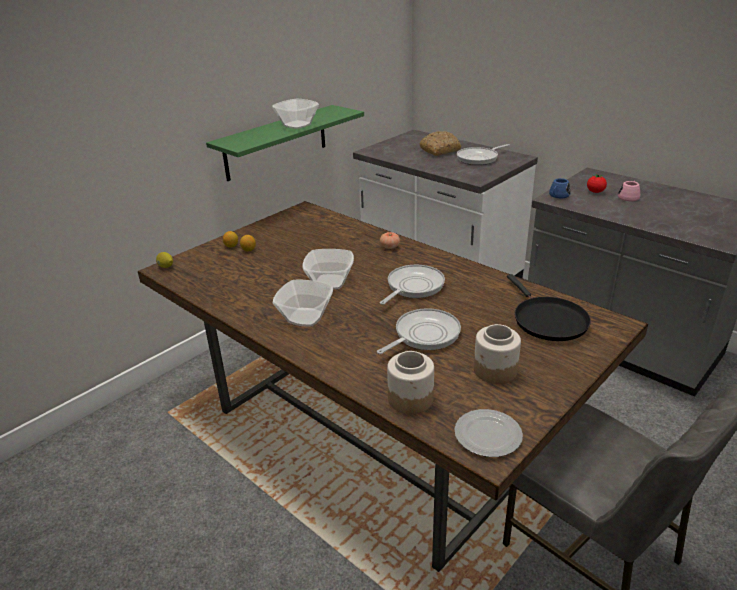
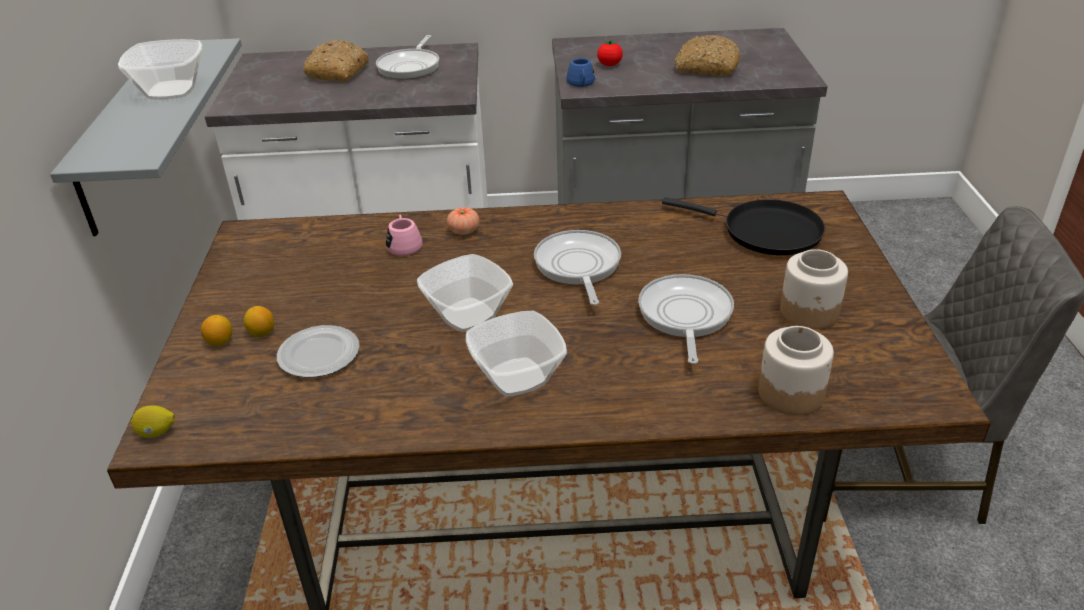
camera: 45 degrees left, 5 degrees up
(276, 142) = (124, 136): green shelf -> grey shelf
(488, 435) = (909, 380): plate -> plate (319, 354)
(629, 197) = (650, 59): pink mug -> pink mug (404, 245)
(660, 214) = (706, 67): none -> bread

